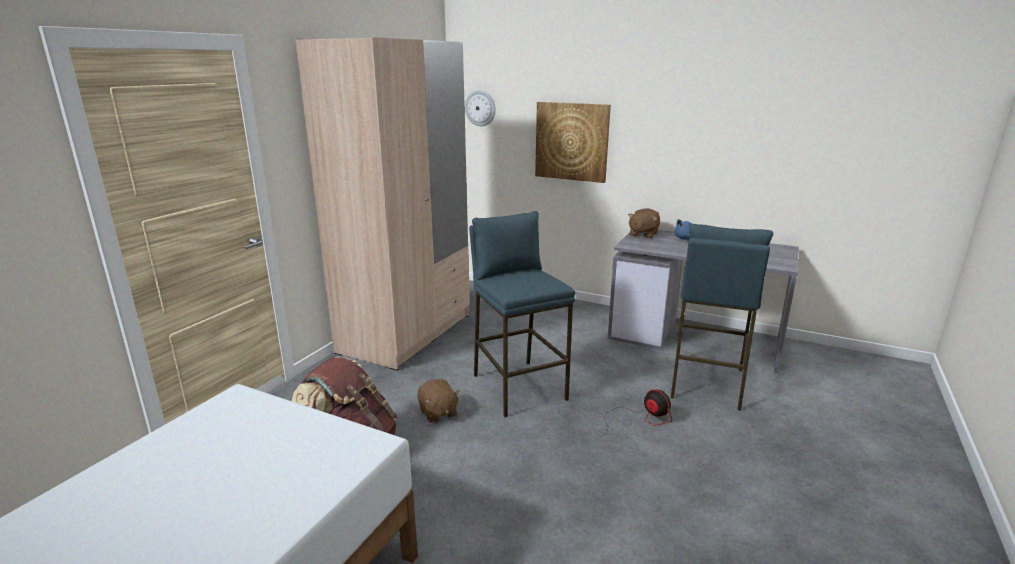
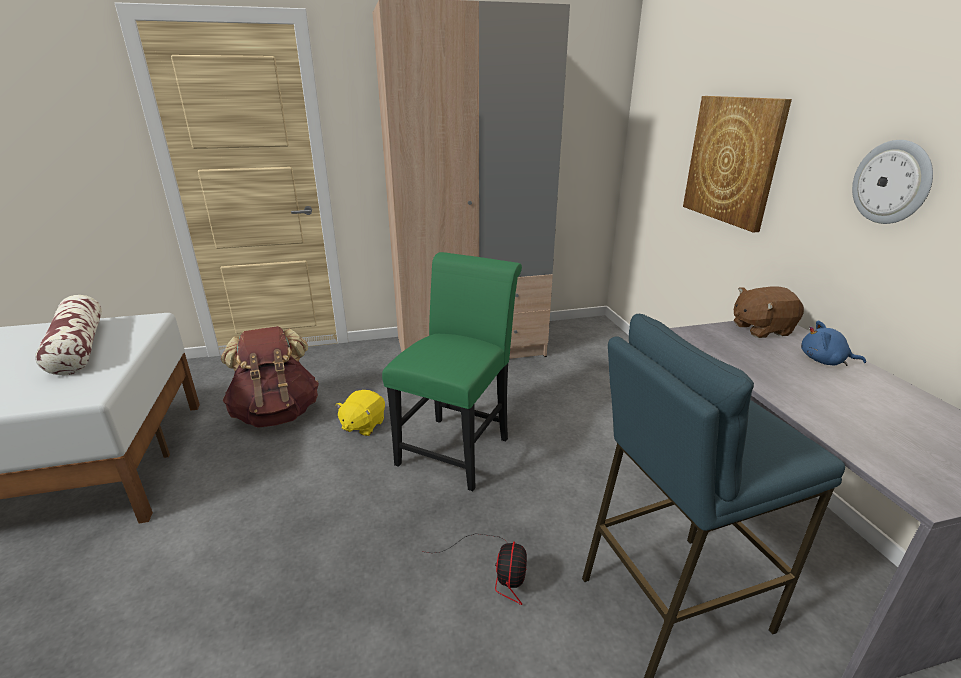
camera: 50 degrees right, 5 degrees up
(240, 441) = (78, 347): none -> pillow
(438, 413) = (363, 425): brown plush toy -> yellow plush toy
(480, 108) = (653, 106): wall clock -> wall clock (892, 182)
(518, 387) = (457, 446): blue stool -> green chair

